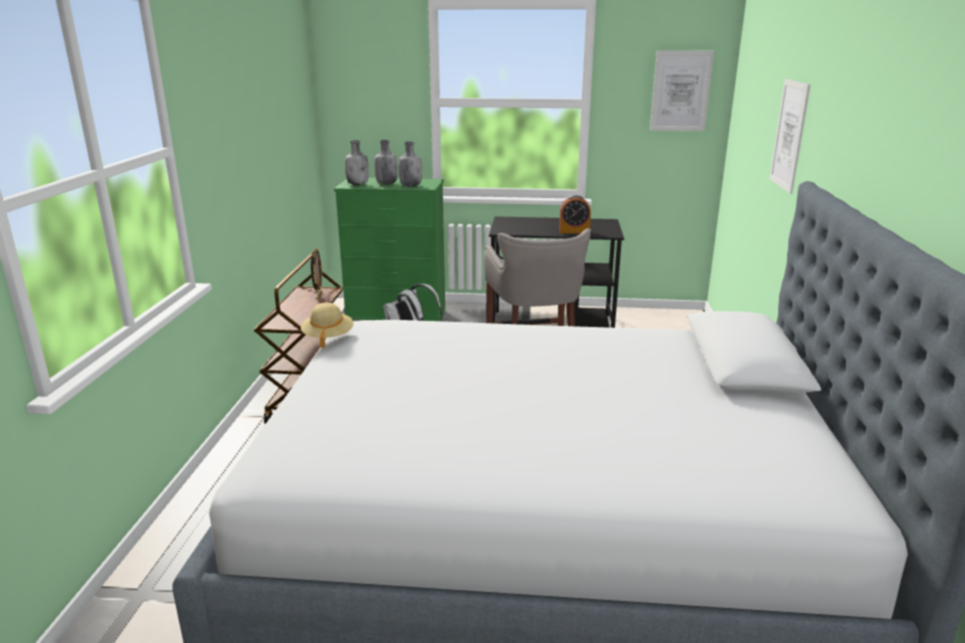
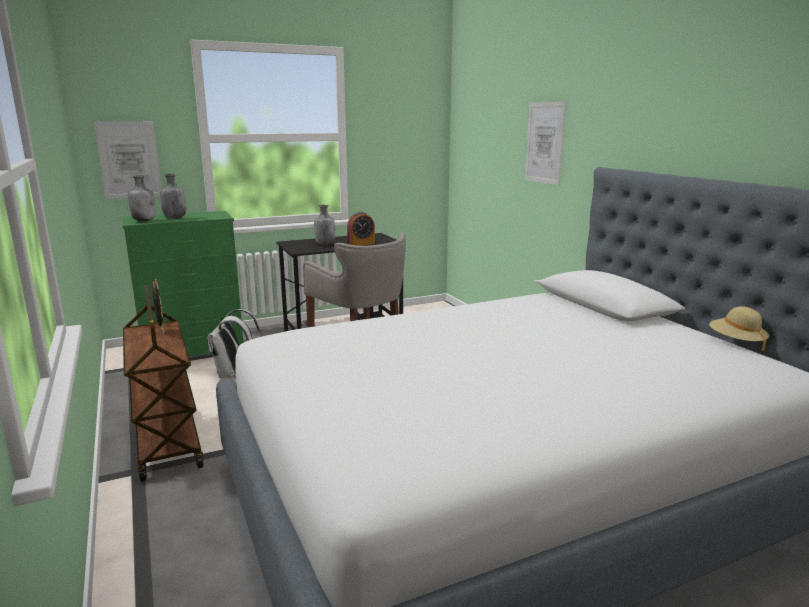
camera: 30 degrees left, 5 degrees down
(328, 337) = (255, 354): beige hat -> beige hat (736, 342)
(410, 186) = (203, 217): grey bottle -> grey bottle (325, 244)
(681, 91) = (414, 125): picture -> picture (129, 160)

